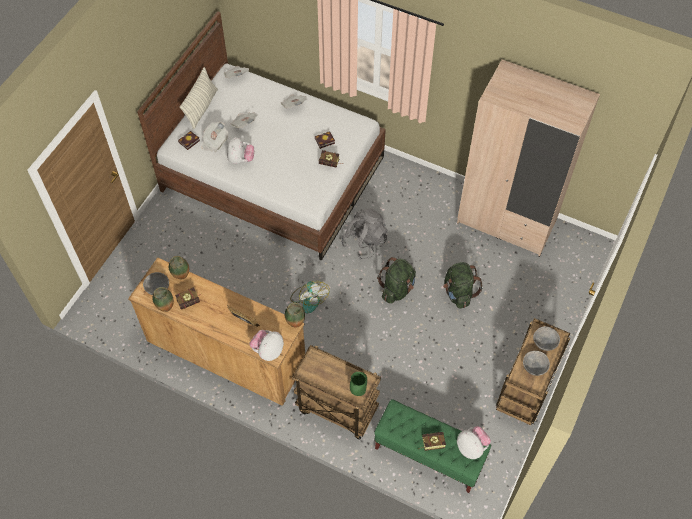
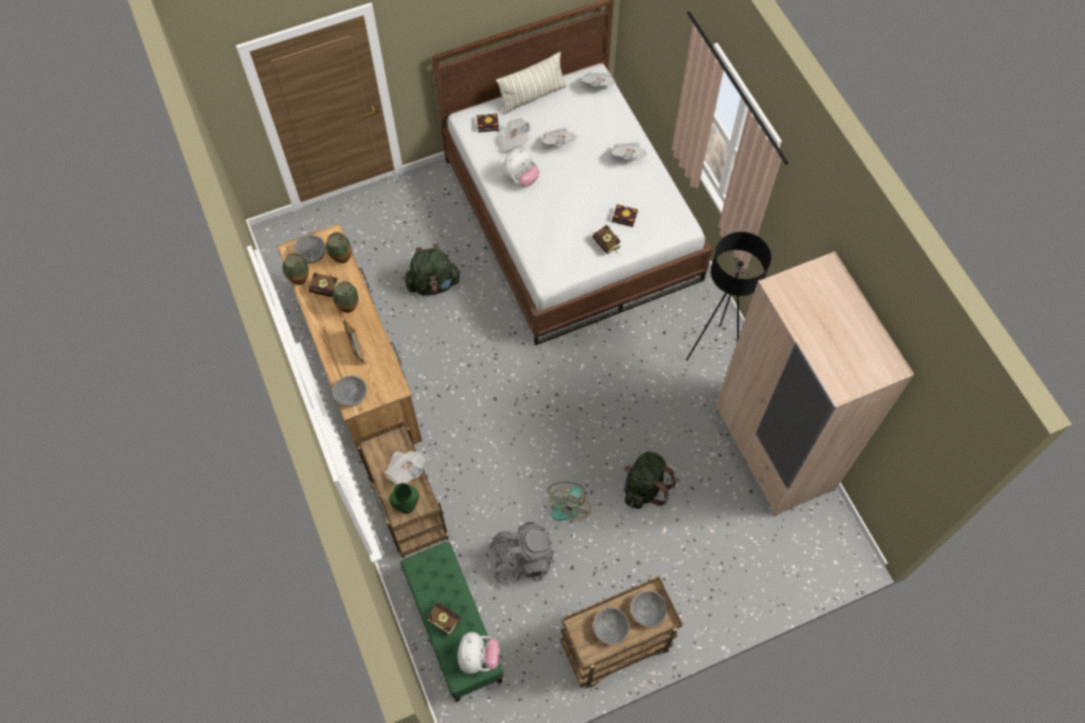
camera: 40 degrees right, 5 degrees up
(268, 351) = (351, 396): plush toy -> grey bowl
(295, 324) = (402, 388): vase -> vase (348, 308)
(309, 298) = (486, 376): fan -> fan (568, 503)
(337, 372) = (406, 470): none -> newspaper
(364, 242) = (597, 358): grey backpack -> grey backpack (522, 560)
(397, 289) = (584, 433): green backpack -> green backpack (433, 284)
(425, 192) = (713, 351): none -> black floor lamp

